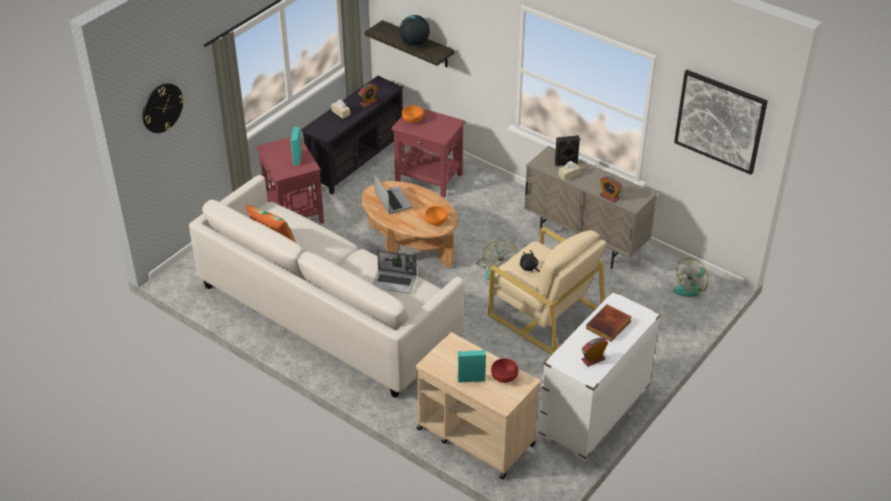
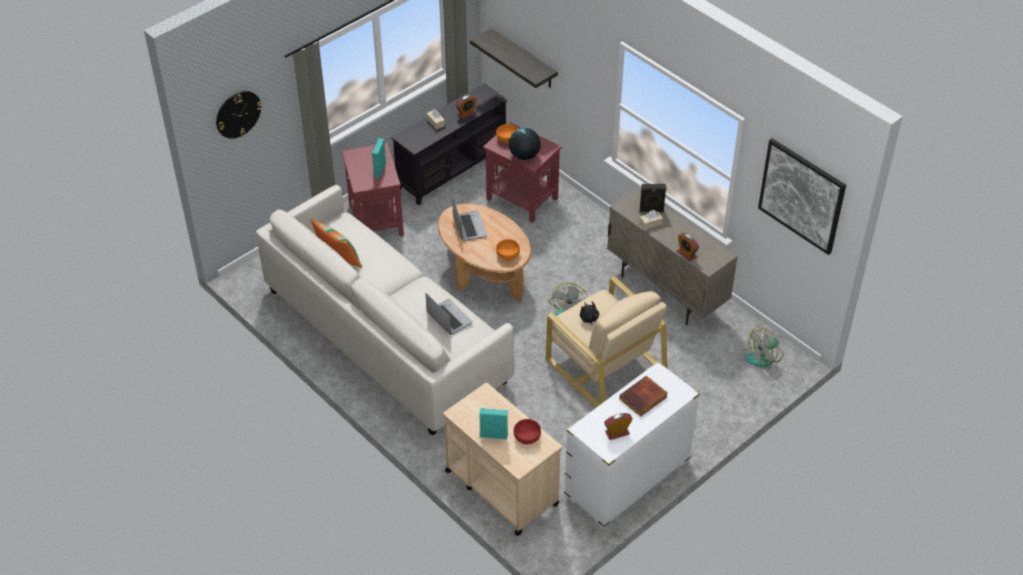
camera: 10 degrees right, 5 degrees up
(395, 282) = (448, 318): laptop -> laptop turned 150 degrees counterclockwise
(414, 43) = (518, 59): globe -> globe (524, 156)

